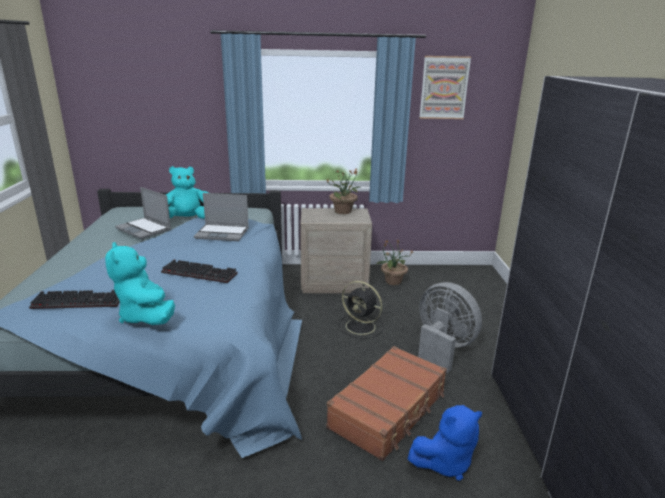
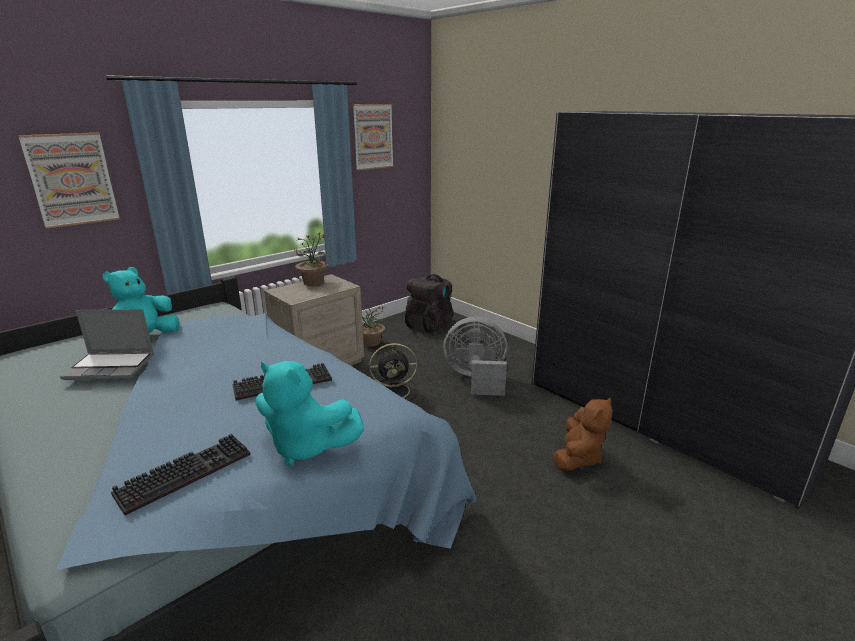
camera: 40 degrees left, 0 degrees up
(185, 101) = (72, 179): none -> picture
(223, 233) = (230, 338): laptop -> none
(389, 410) = (500, 444): brown suitcase -> none
(445, 462) = (578, 457): blue plush toy -> brown plush toy
(464, 284) = (430, 325): none -> black backpack

